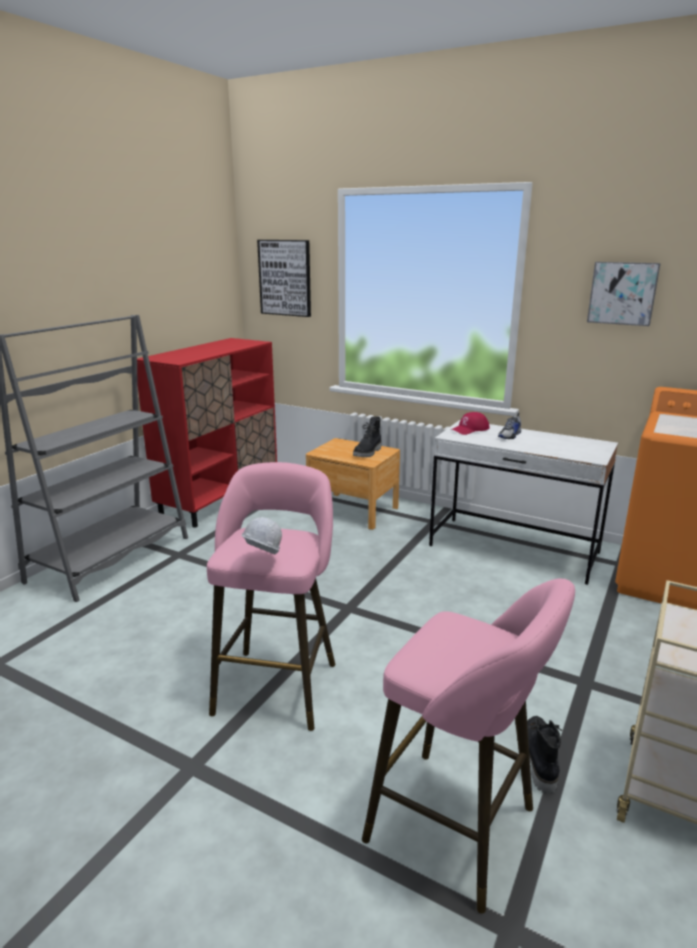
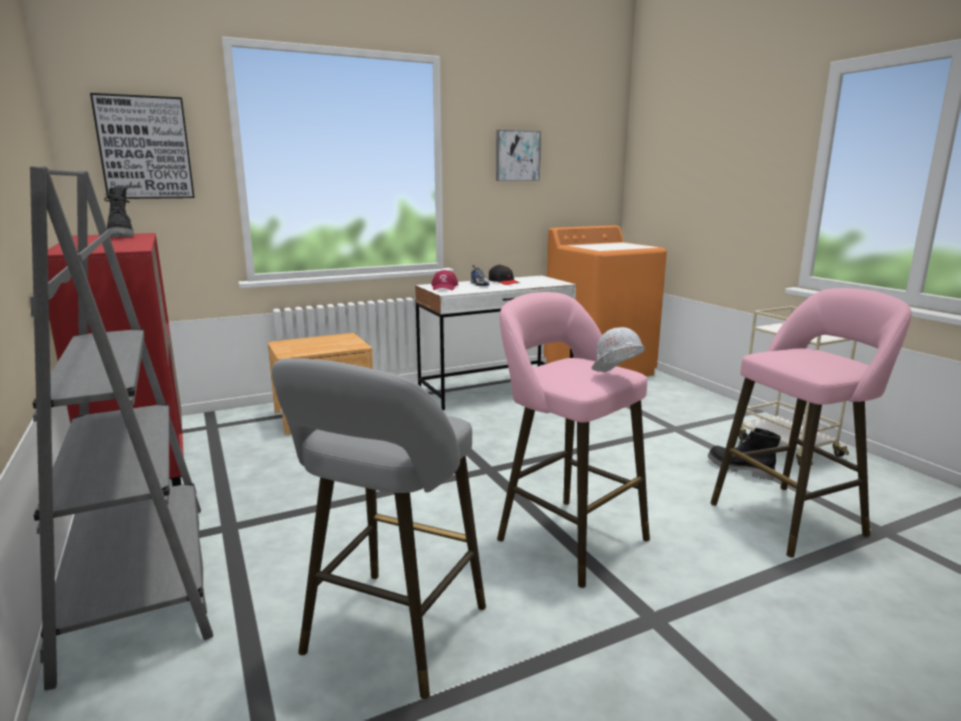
camera: 55 degrees left, 5 degrees down
(107, 656) = (391, 636): none -> grey stool
(368, 453) = (336, 341): black boot -> black boot (122, 236)
(542, 439) = (504, 282): none -> black cap

